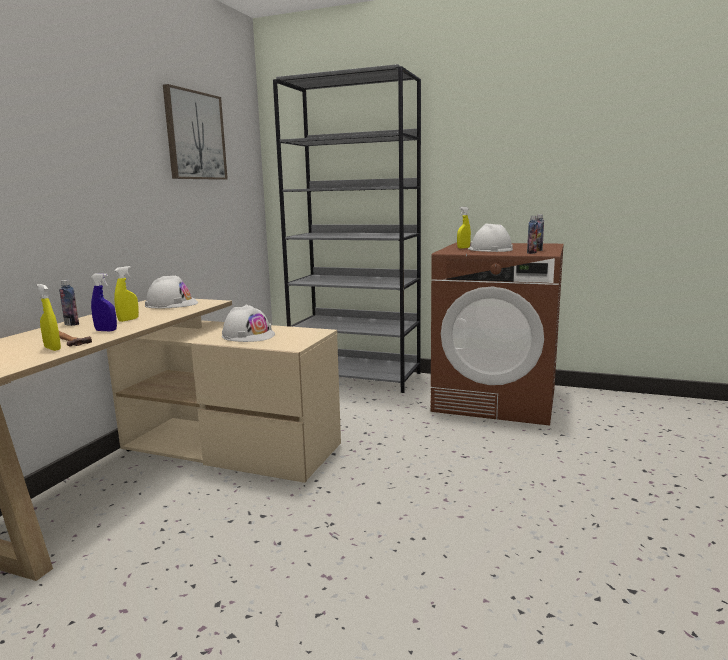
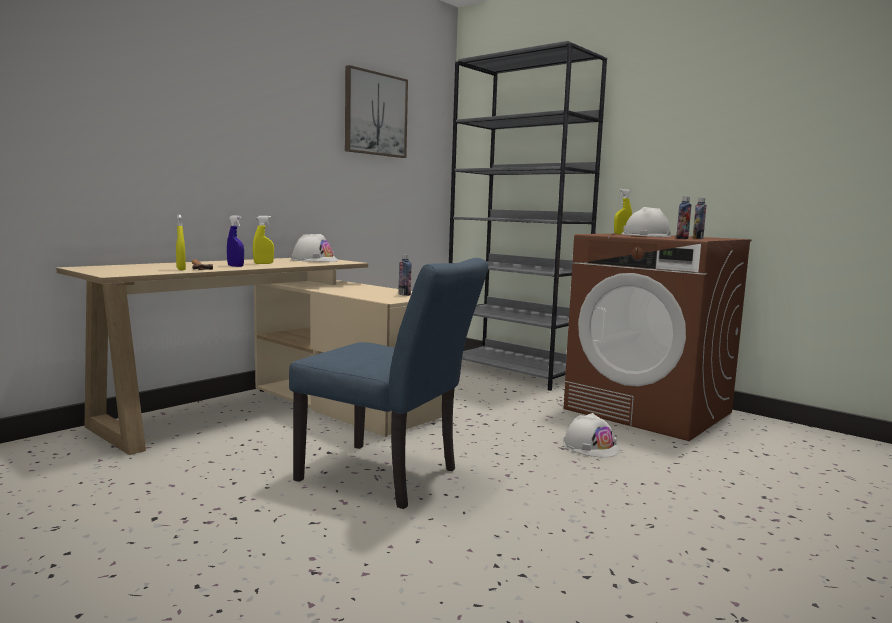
camera: 20 degrees right, 5 degrees down
(71, 324) = (218, 262): bottle -> bottle (404, 294)
(248, 335) = (365, 291): white hard hat -> white hard hat (591, 446)
(345, 533) = (388, 477): none -> blue chair

